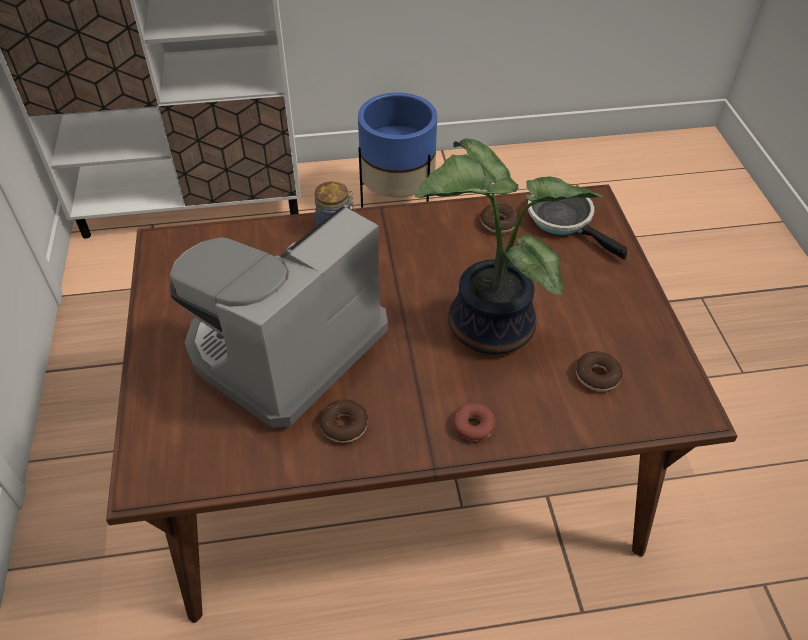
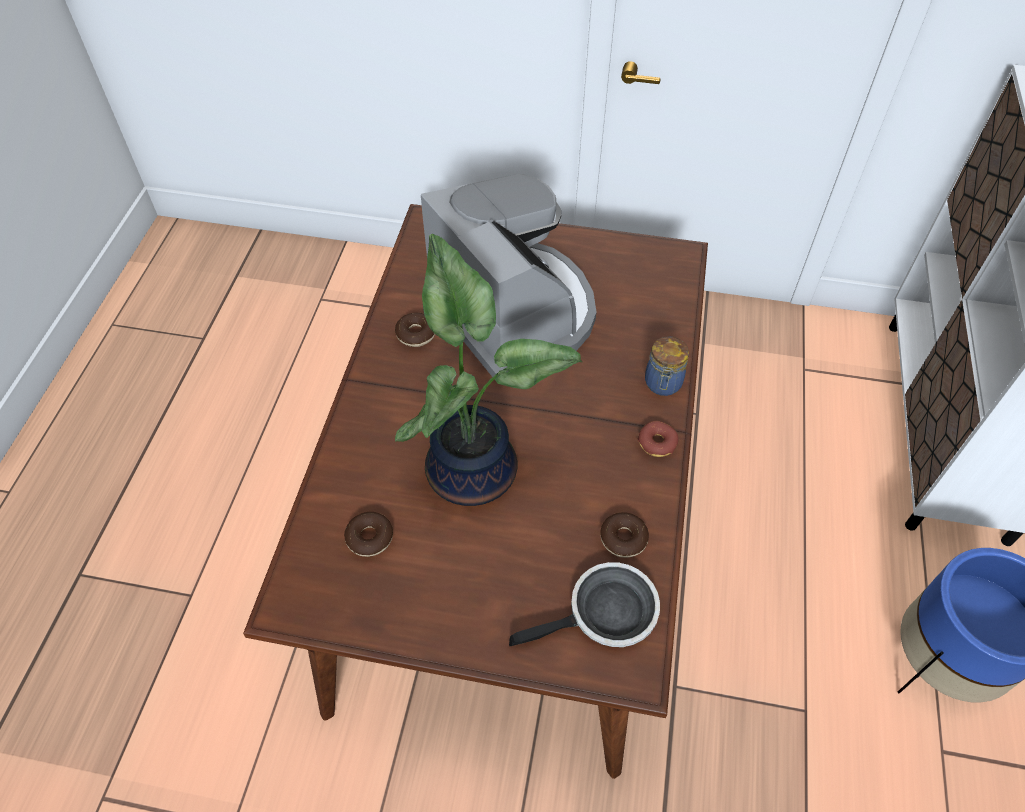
camera: 110 degrees right, 5 degrees up
(473, 426) = (369, 418): donut -> donut (657, 443)

